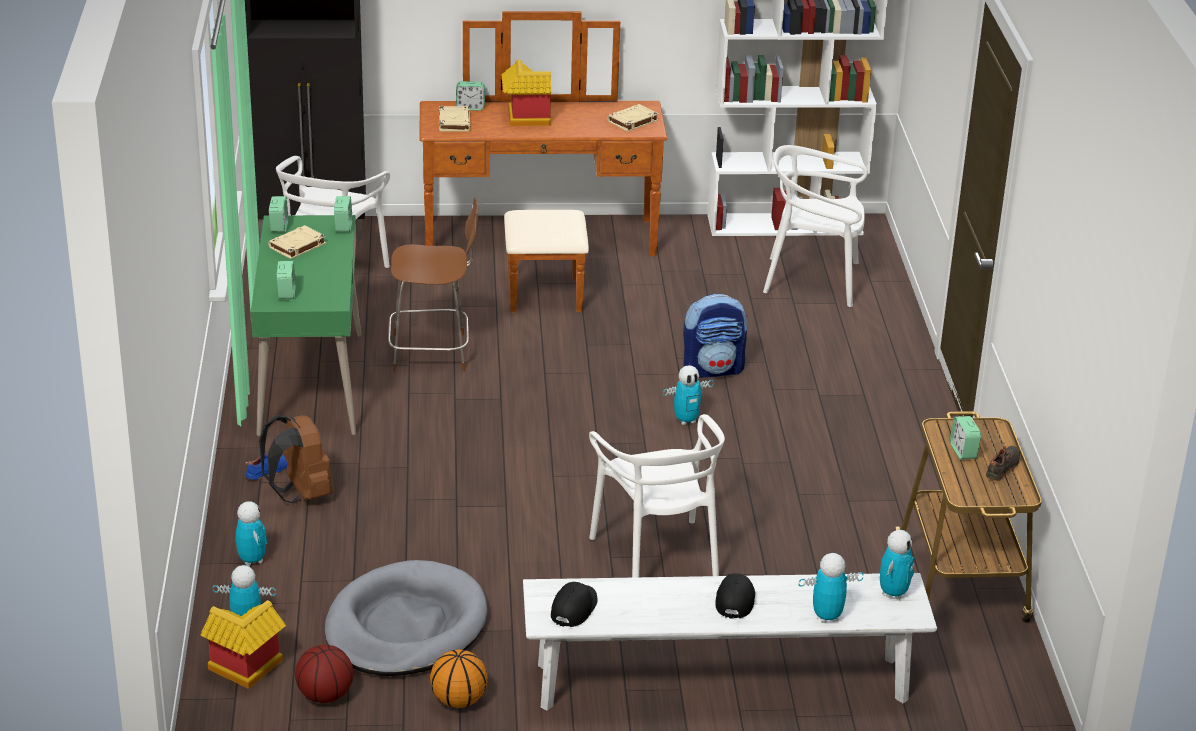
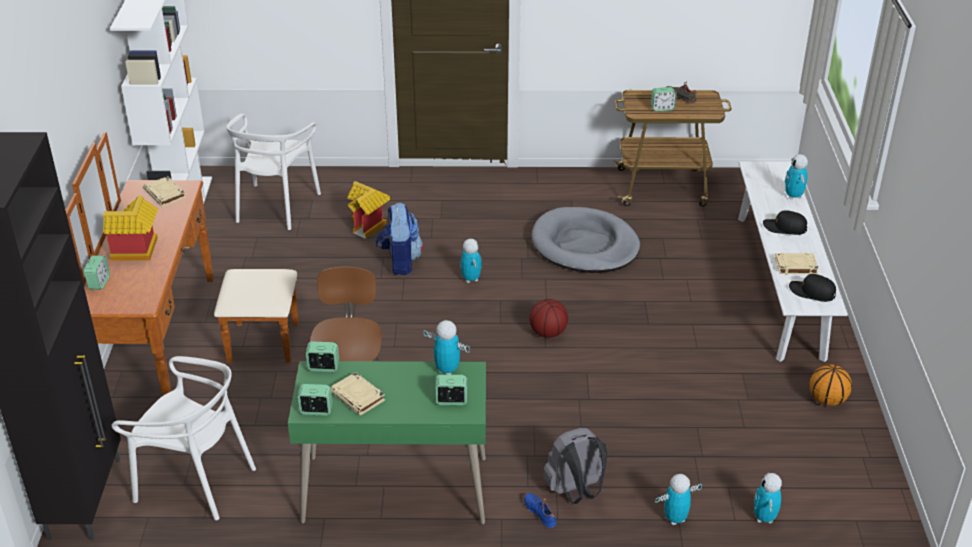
camera: 85 degrees left, 5 degrees up
(244, 670) = (821, 517): toy house -> toy house (369, 226)
(300, 494) = (575, 491): brown backpack -> grey backpack
(324, 695) = (839, 469): basketball -> basketball (548, 333)
(405, 626) = (748, 427): grey dog bed -> grey dog bed (585, 245)
(454, 122) = (129, 293): beige book -> beige book (795, 266)
(657, 558) = (647, 302): white chair -> none
(893, 593) = (763, 171): toy robot -> toy robot (447, 370)

